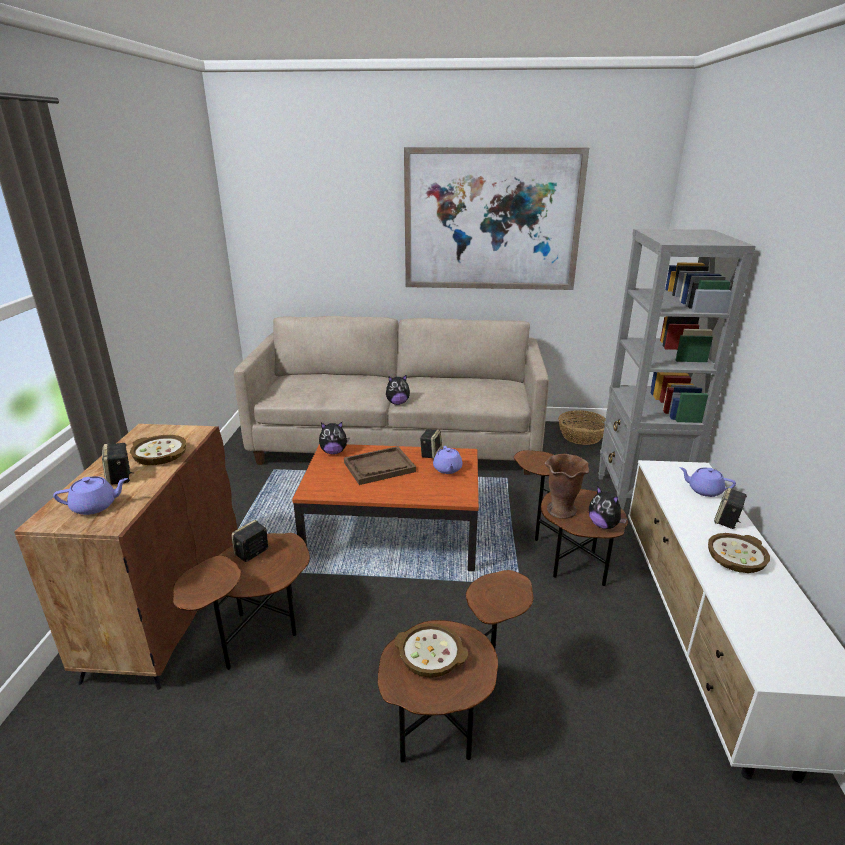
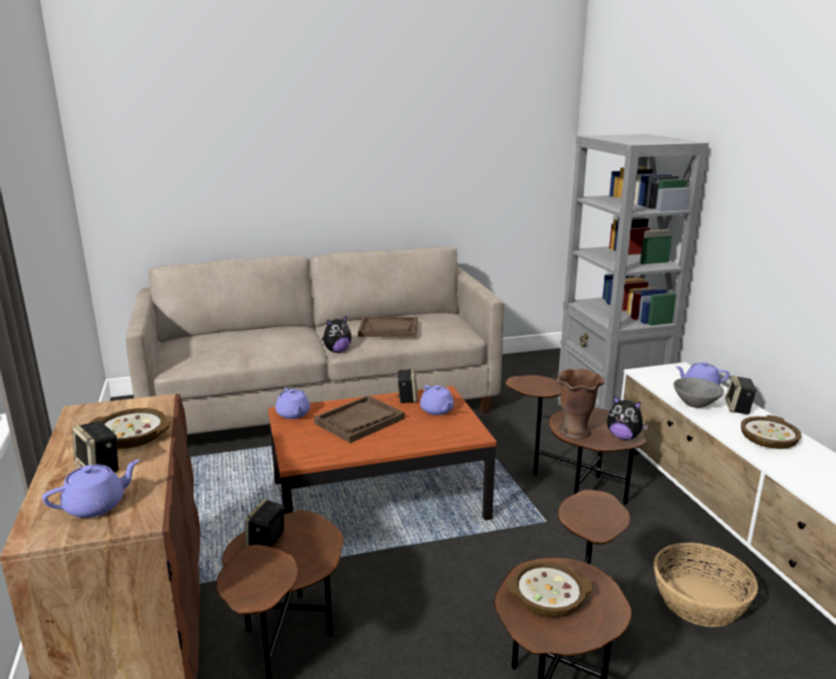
camera: 20 degrees left, 5 degrees down
(334, 452) = (293, 414): plush toy -> purple teapot
(449, 389) = (389, 329): none -> brown tray
(491, 220) = (402, 138): picture -> none
(581, 436) = (517, 367): basket -> basket (700, 601)
(684, 508) = (696, 404): none -> grey bowl

